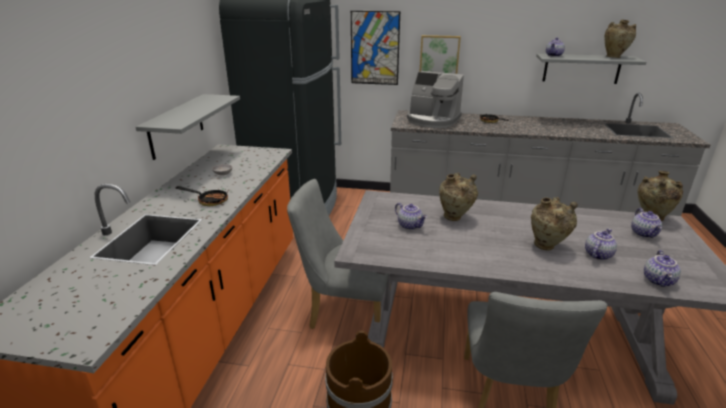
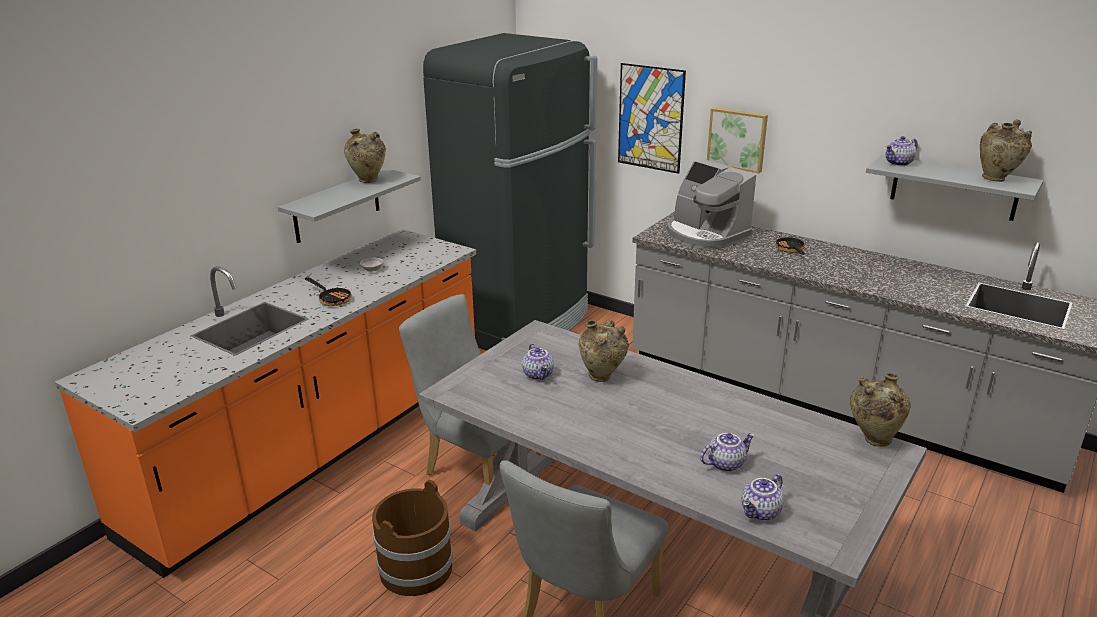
camera: 25 degrees right, 0 degrees up
(547, 247) = (672, 439): beige vase -> beige vase (368, 181)
(644, 234) = (830, 456): teapot -> none

